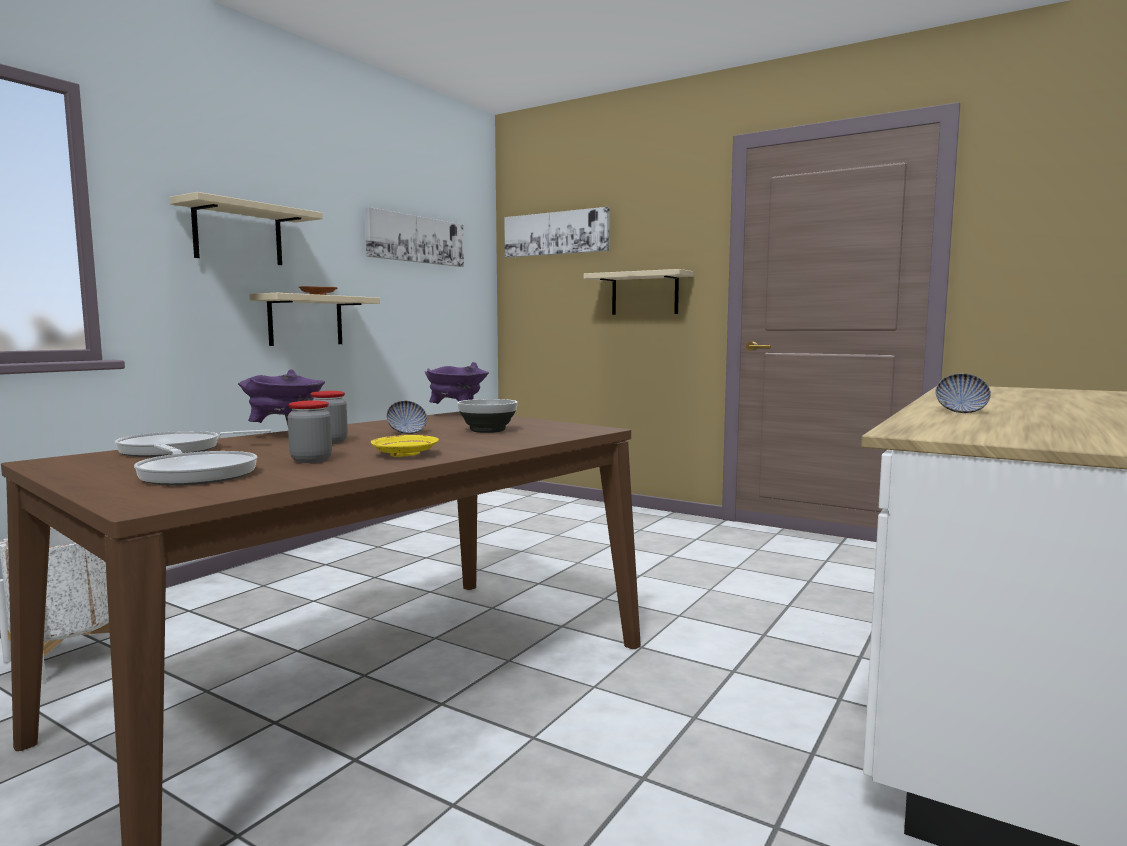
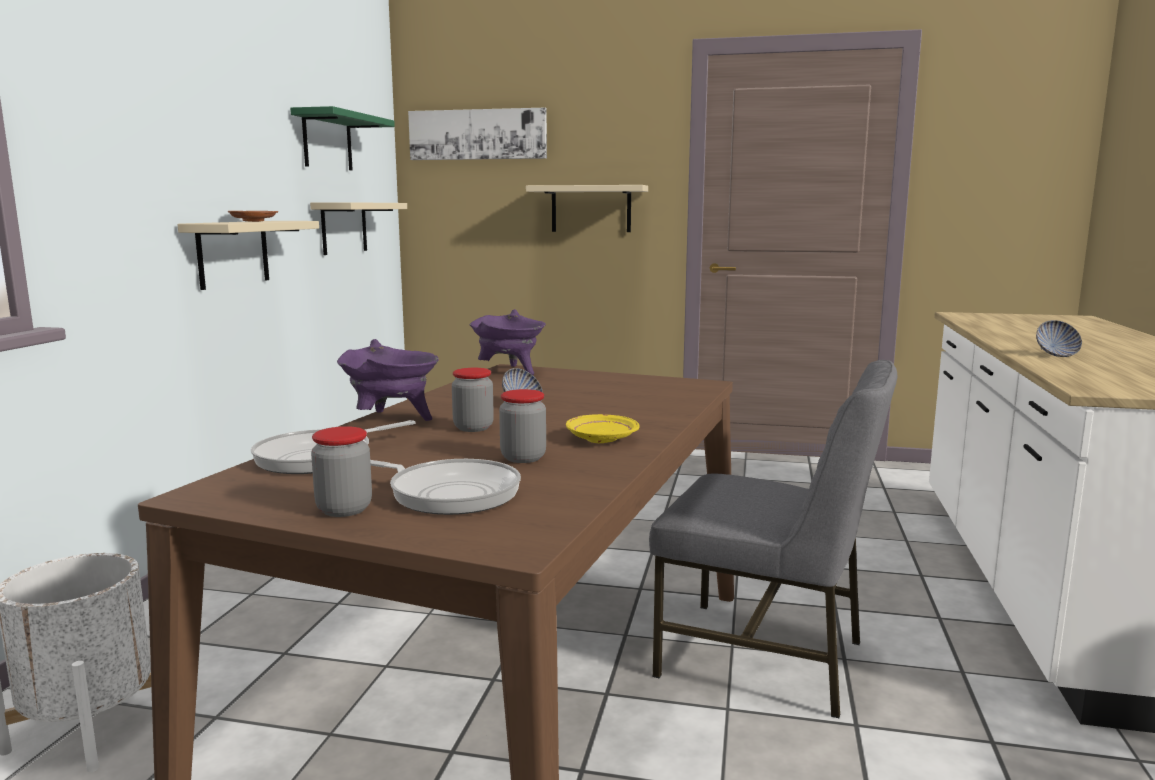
camera: 20 degrees left, 5 degrees up
(104, 476) = (344, 509): none -> jar
(238, 234) = (161, 145): beige shelf -> beige shelf (344, 227)
(415, 239) = (327, 141): picture -> green shelf
(487, 430) = (599, 395): bowl -> none
(614, 702) = (765, 658): none -> grey chair

